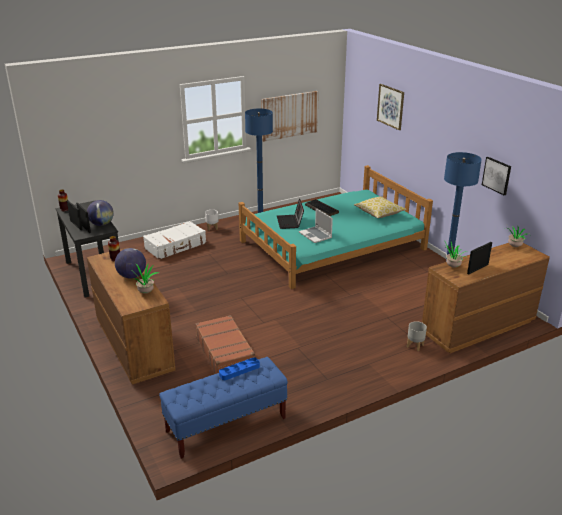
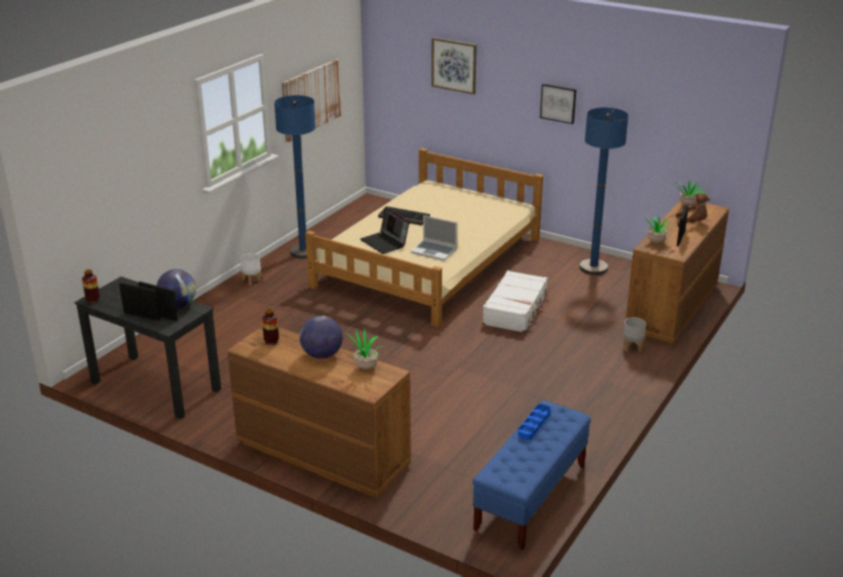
camera: 30 degrees left, 0 degrees up
(176, 246) = (229, 317): white suitcase -> white suitcase (516, 310)
(225, 352) = (442, 423): brown suitcase -> none
(331, 245) = (429, 262): turquoise bed -> beige bed
(379, 213) = (476, 206): pillow -> none
(497, 175) = (638, 128): picture -> picture (558, 103)
(502, 260) = (692, 223): none -> brown plush toy

